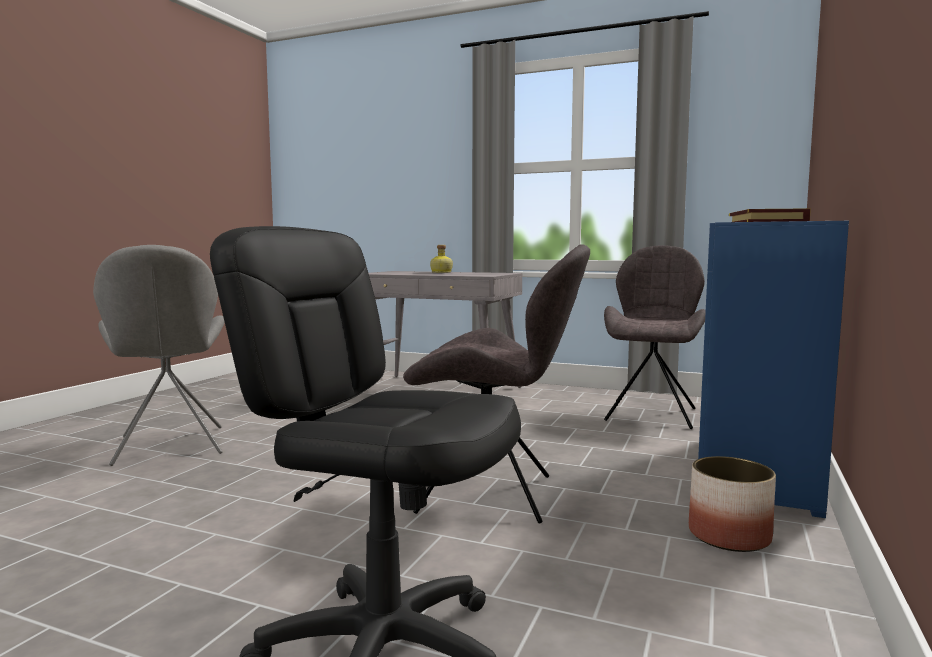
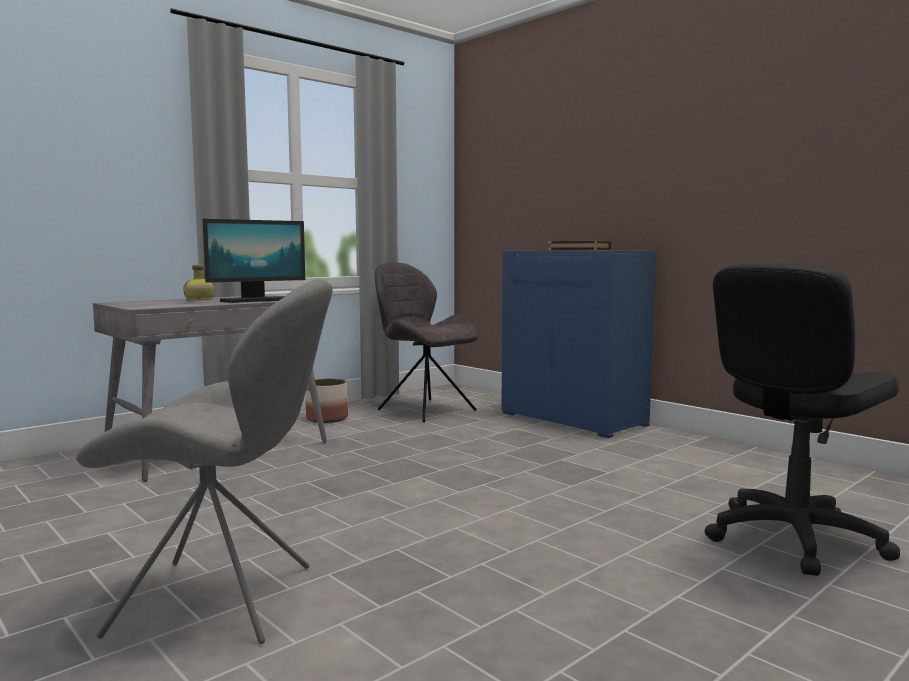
camera: 65 degrees left, 0 degrees up
(453, 274) = (257, 300): none -> monitor
(492, 495) = (559, 478): grey chair -> none
(730, 536) = (663, 445): planter -> planter (327, 418)

